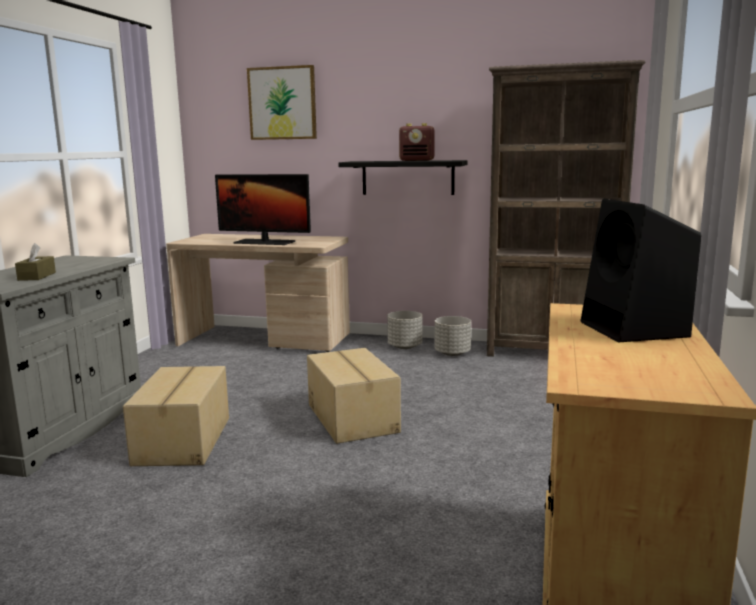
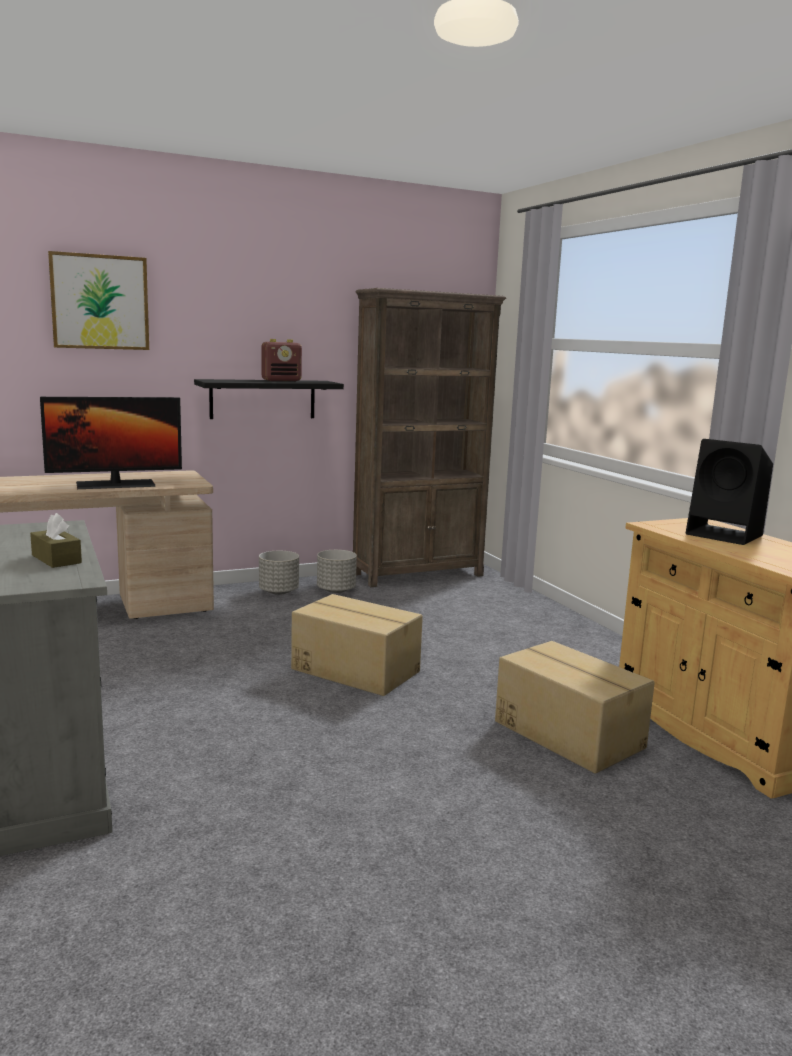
camera: 40 degrees left, 0 degrees up
(184, 440) = (227, 737): cardboard box -> cardboard box (569, 734)

